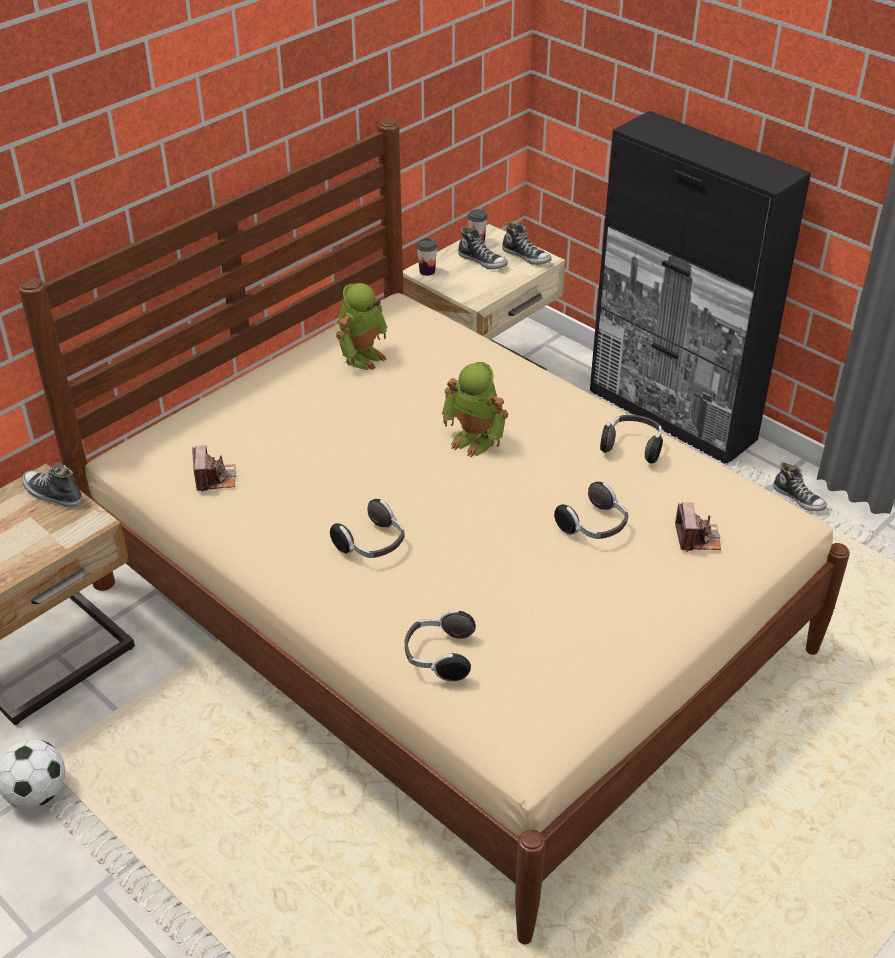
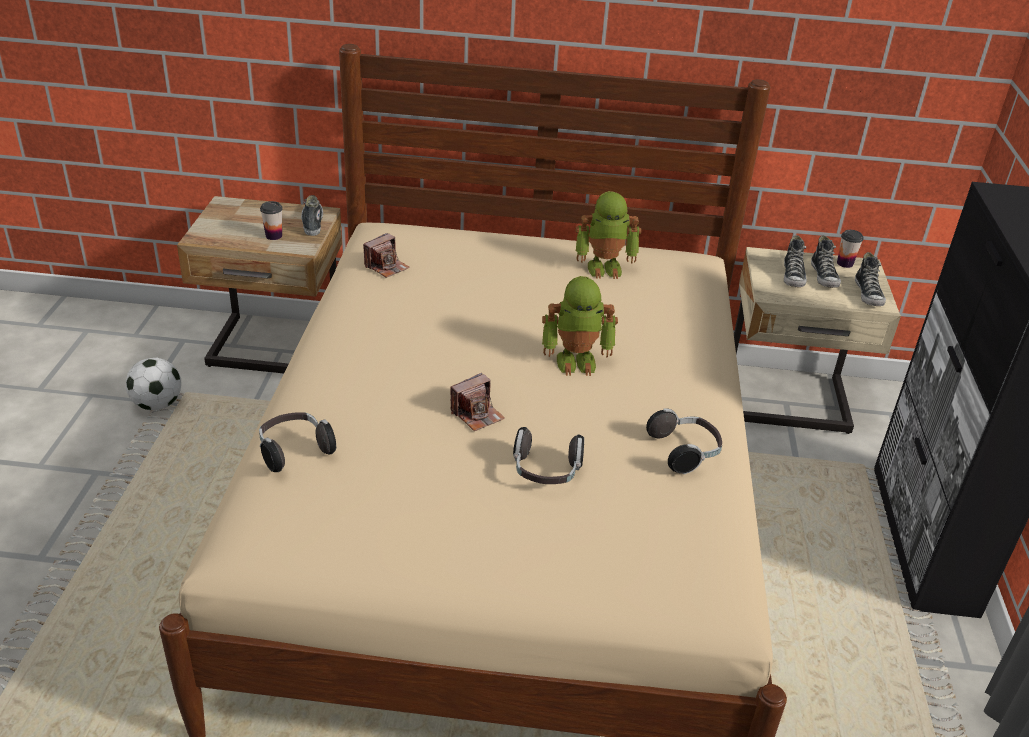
camera: 50 degrees right, 5 degrees down
(372, 545) = (389, 363): headphones -> none
(427, 271) = (766, 257): cup -> cup (274, 236)
(475, 440) = (576, 360): toy robot -> toy robot turned 90 degrees counterclockwise
(697, 538) = (609, 547): camera -> camera (477, 414)
(799, 498) = (943, 692): shoe -> shoe (793, 276)

